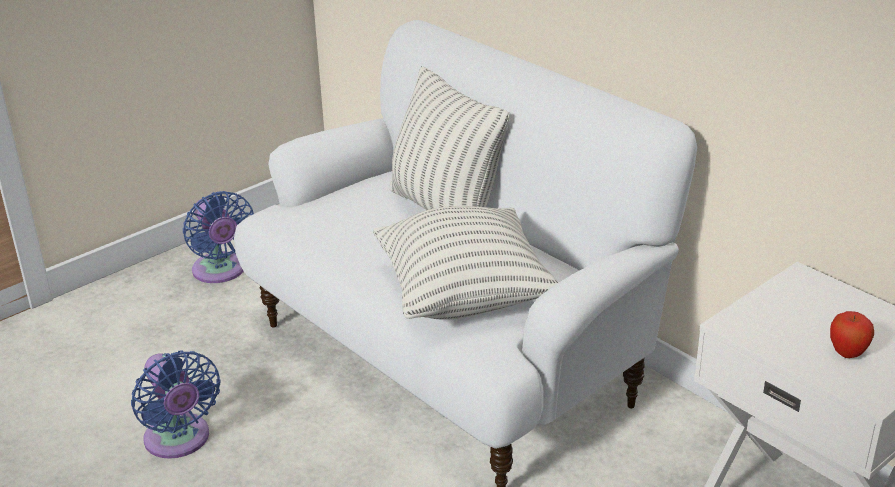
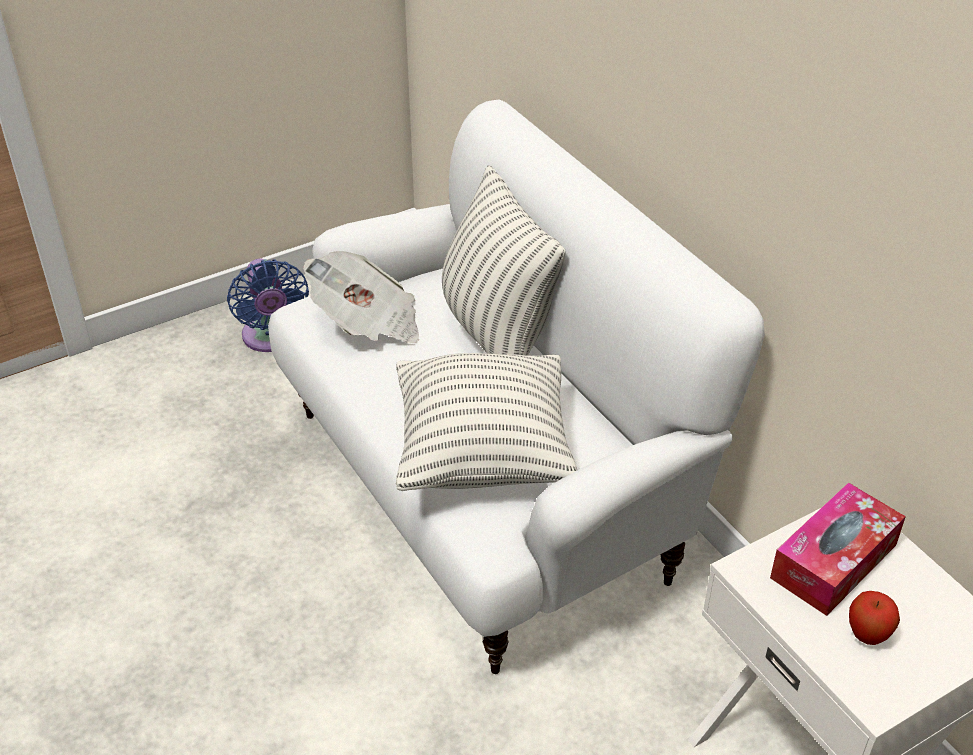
camera: 10 degrees right, 10 degrees up
(179, 441) = (179, 546): blue fan -> none
(329, 218) = (367, 323): none -> newspaper
(800, 309) = (833, 561): none -> tissue box

